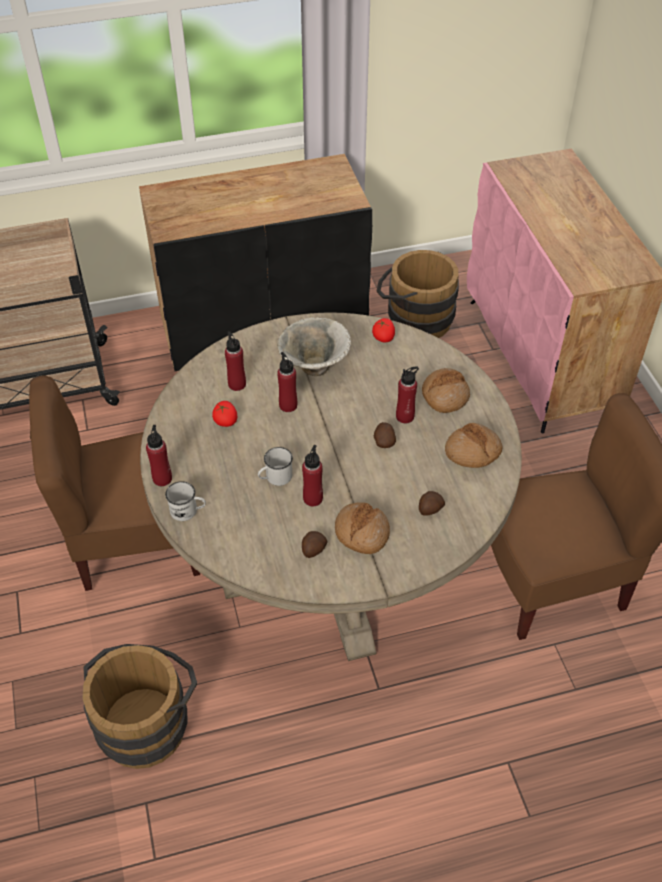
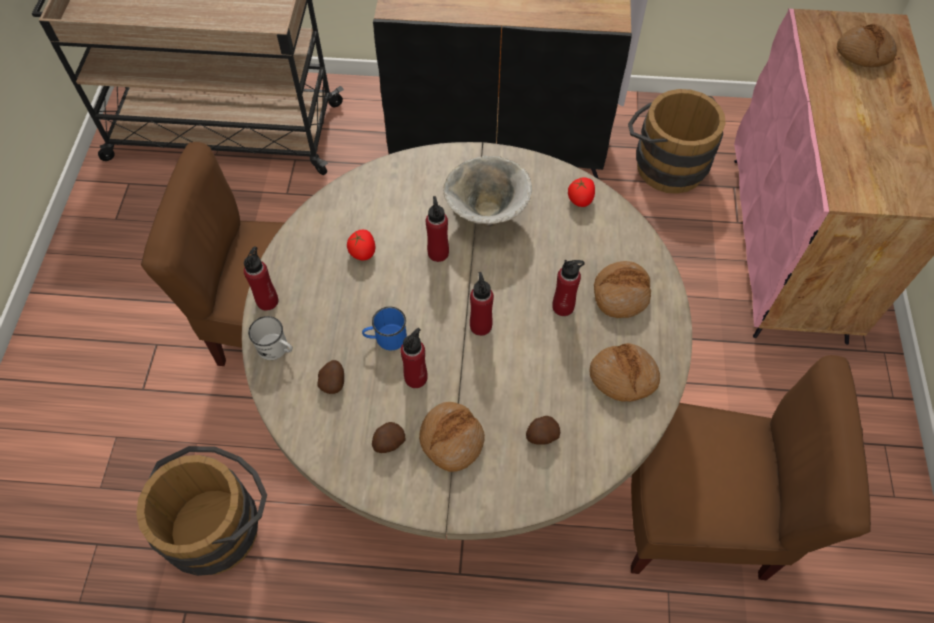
camera: 20 degrees right, 10 degrees up
(237, 384) = (394, 210): red bottle -> red bottle (480, 325)
(275, 478) = (386, 338): white mug -> blue mug
(384, 441) = (525, 331): potato -> potato (333, 381)
(552, 182) = (863, 53): none -> bread

